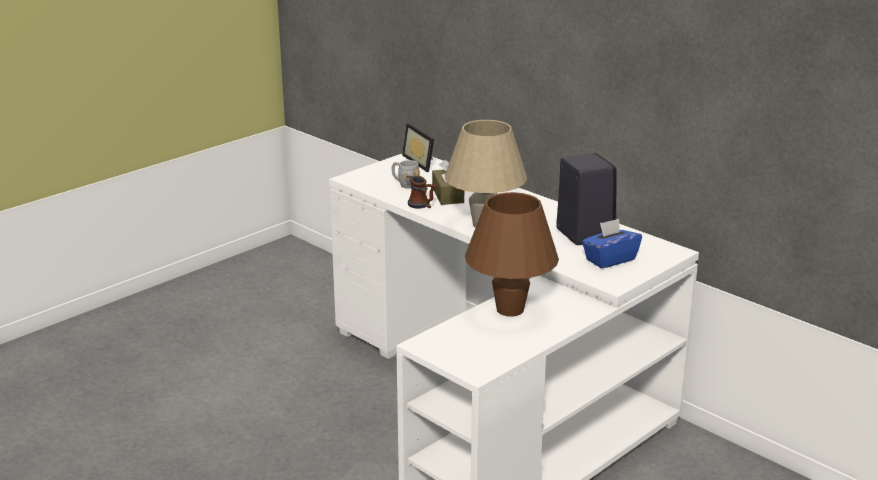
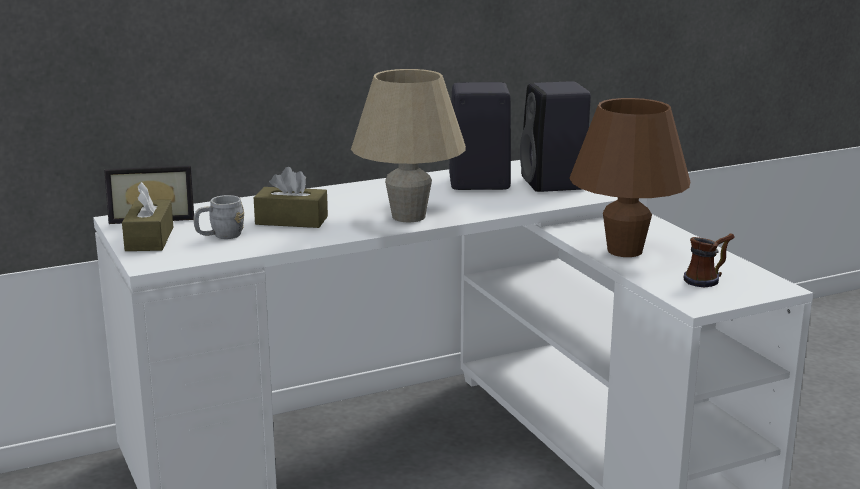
camera: 70 degrees left, 5 degrees down
(386, 169) = (149, 239): none -> brown tissue box
(423, 206) = (311, 237): mug -> mug (708, 279)
(610, 259) = (554, 184): blue tissue box -> black speaker

